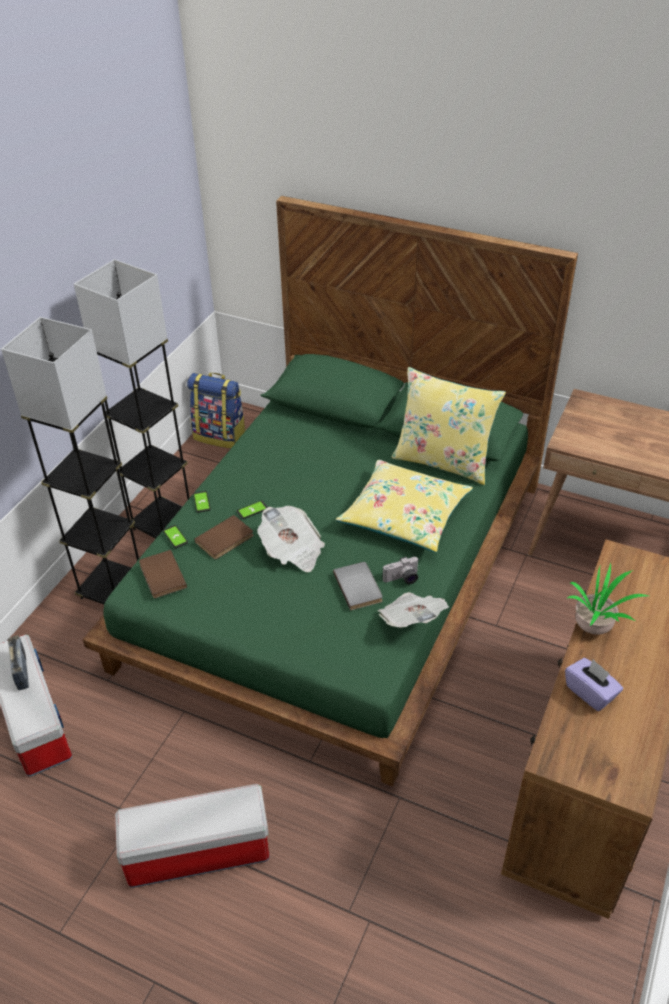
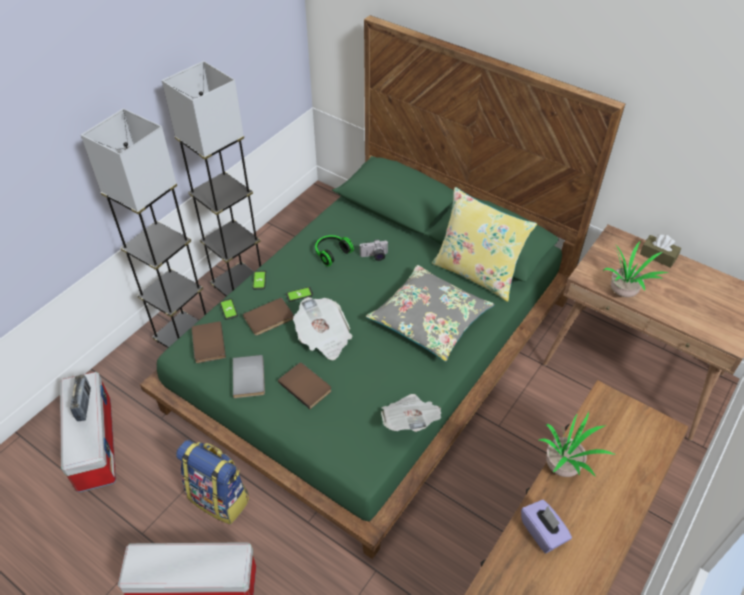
camera: 10 degrees right, 5 degrees up
(220, 436) = (305, 214): backpack -> backpack (220, 498)
(276, 463) = (331, 253): none -> headphones
(286, 602) = (306, 385): none -> brown book
(359, 587) = (372, 381): grey book -> grey book (250, 377)
(402, 579) = (411, 380): camera -> camera (374, 256)
(404, 515) = (429, 320): yellow pillow -> grey pillow
(608, 452) = (624, 291): none -> potted plant
(634, 412) = (658, 256): none -> brown tissue box

